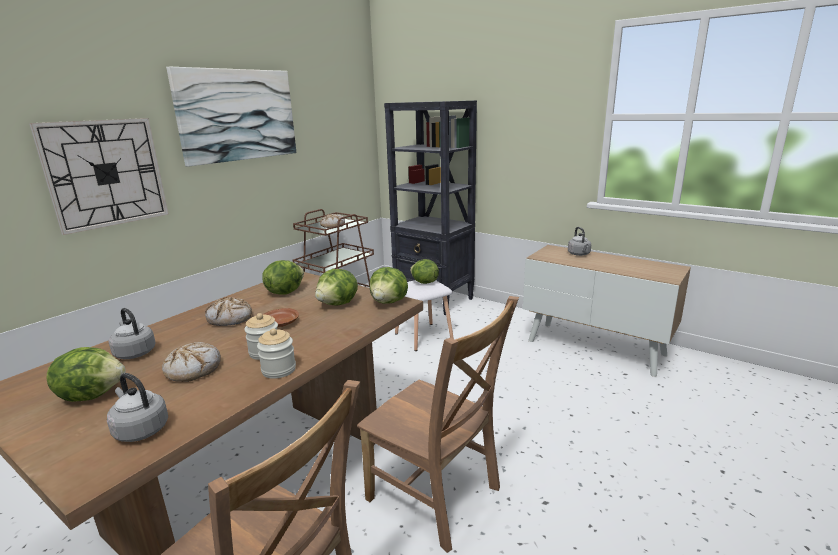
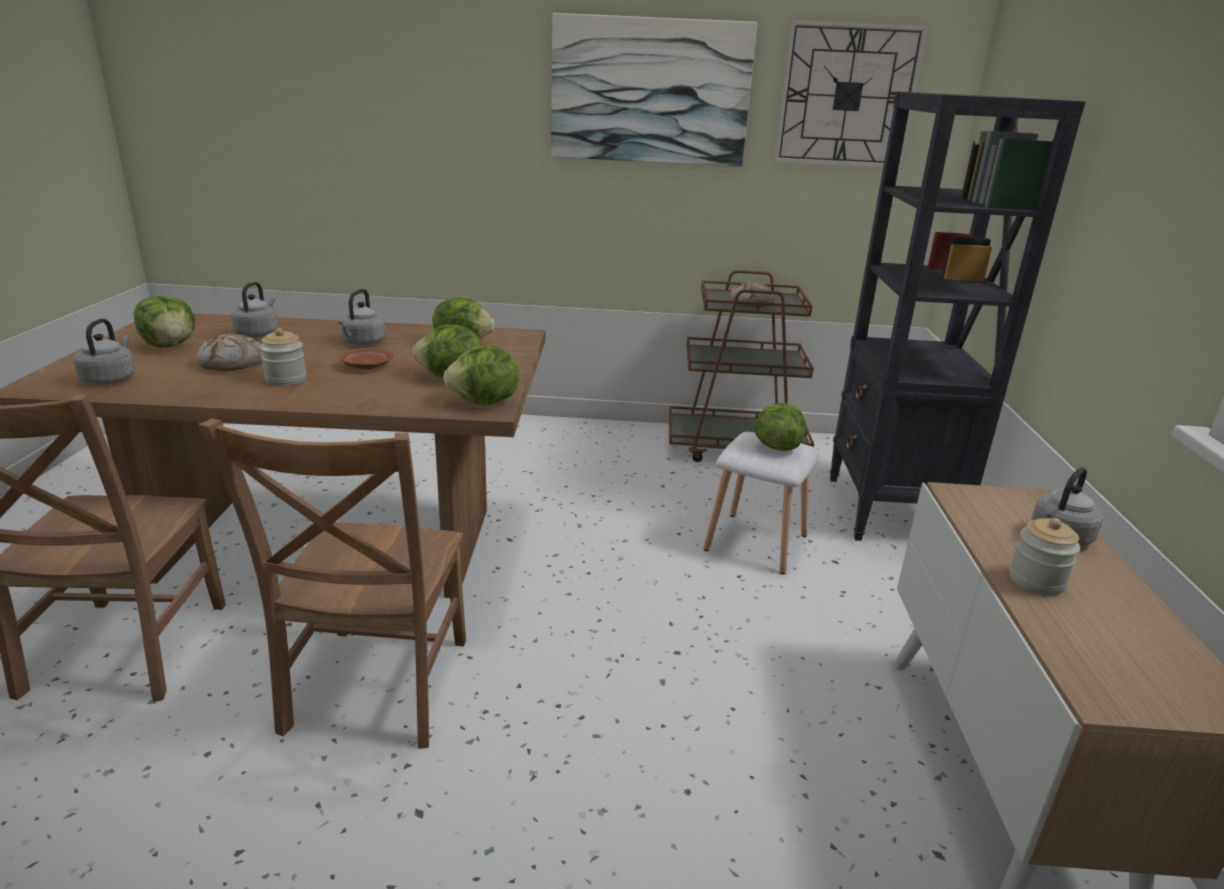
camera: 55 degrees right, 5 degrees up
(105, 173) = (452, 148): wall clock -> wall clock (847, 96)
(230, 319) = (363, 343): bread -> grey kettle
(279, 370) = (246, 396): jar -> jar (1036, 581)

